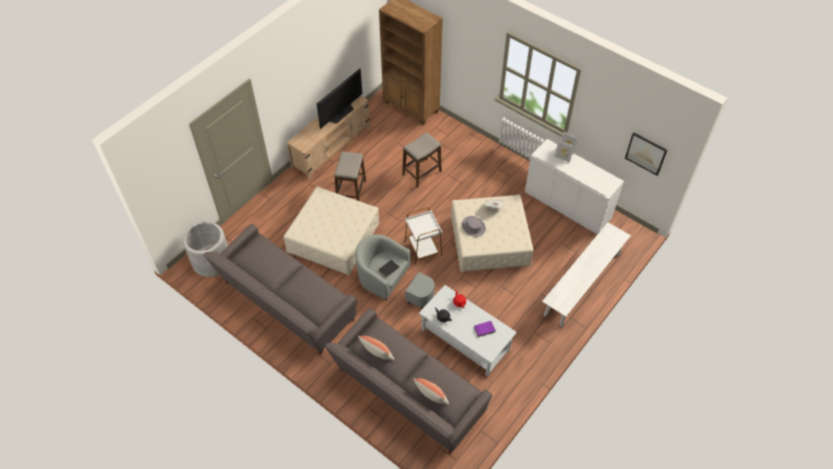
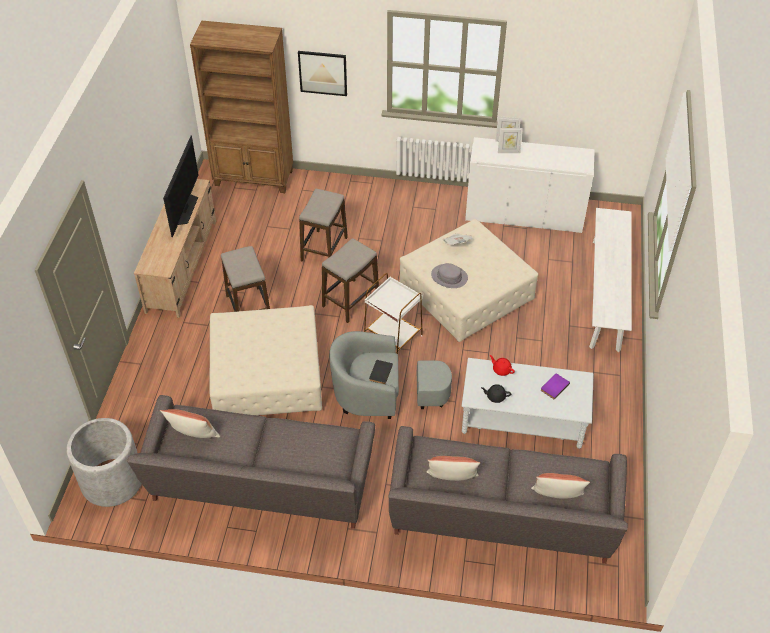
camera: 30 degrees left, 5 degrees down
(255, 257) = (194, 436): none -> pillow
(414, 214) = (350, 301): none -> stool
(646, 153) = (614, 101): picture -> picture (323, 73)

